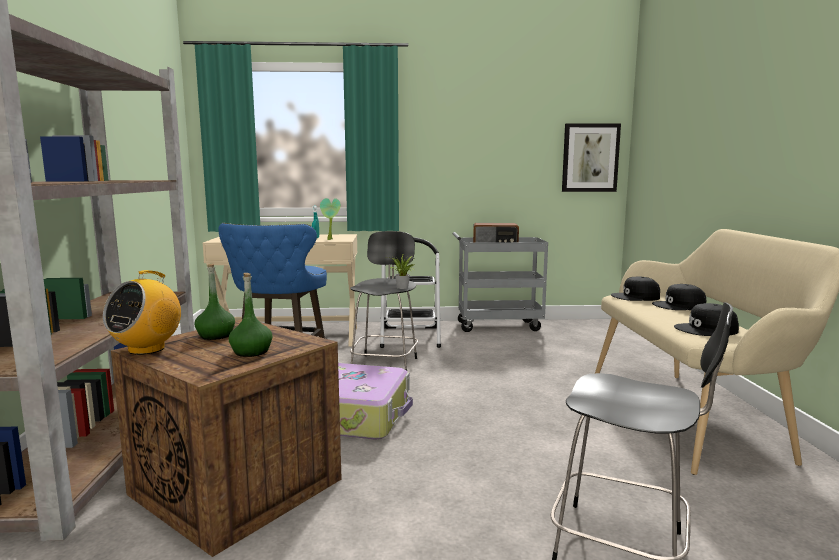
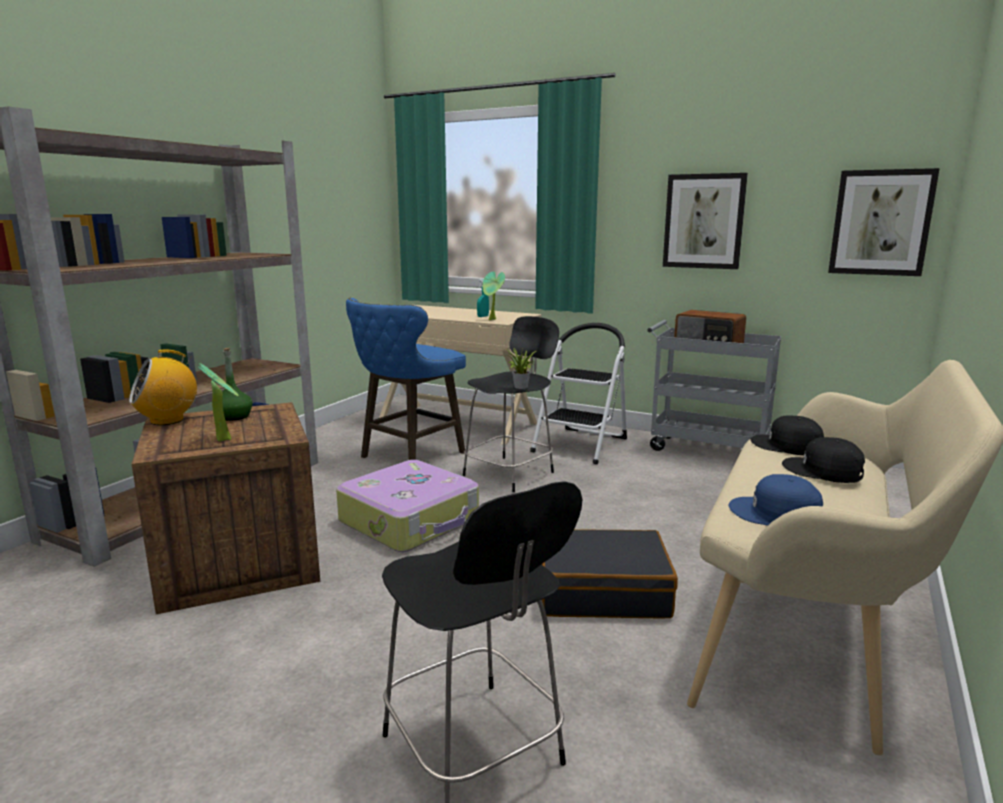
camera: 30 degrees right, 5 degrees up
(251, 352) = (225, 438): green bottle -> potted plant
(477, 157) = (704, 221): none -> picture
(555, 425) = (602, 591): none -> black suitcase
(706, 330) = (775, 514): black cap -> blue cap

